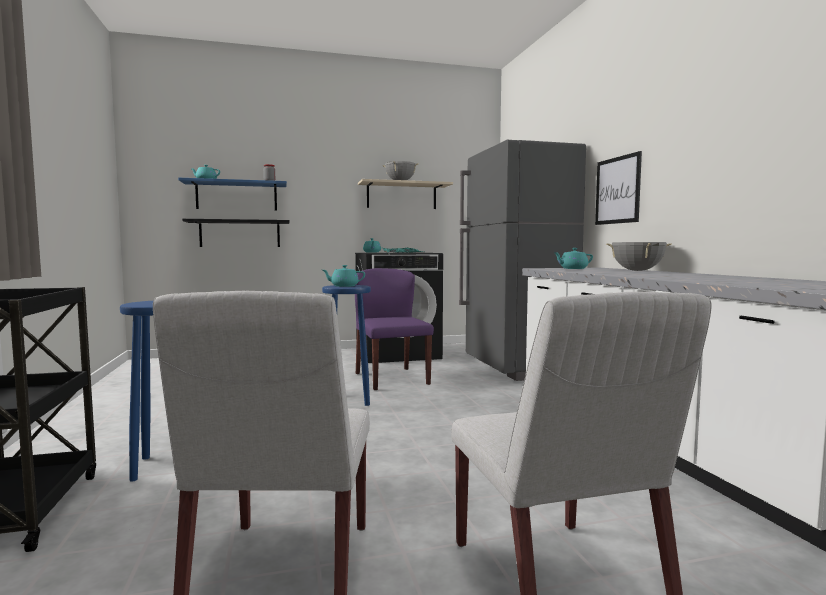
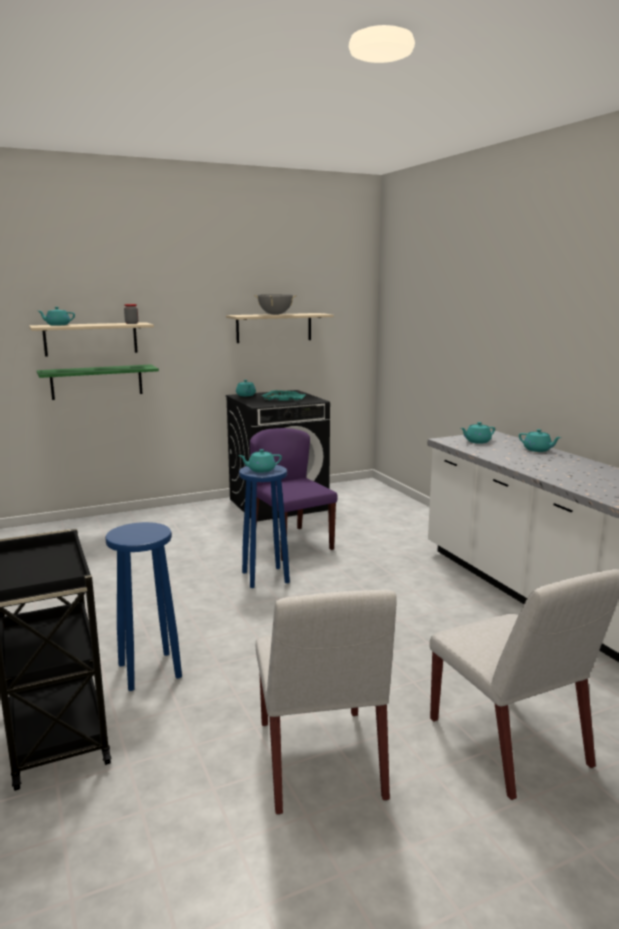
camera: 10 degrees left, 10 degrees up
(237, 196) = (91, 339): blue shelf -> beige shelf
(240, 234) = (97, 382): black shelf -> green shelf
(517, 368) = (409, 520): grey fridge -> none
(617, 190) = (517, 359): picture -> none
(637, 270) = (538, 450): grey cooking pot -> turquoise teapot

